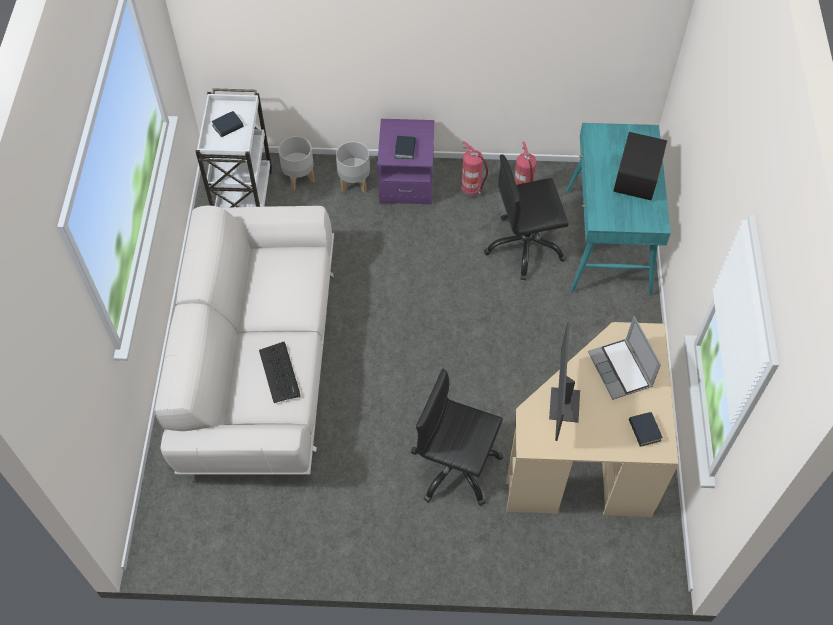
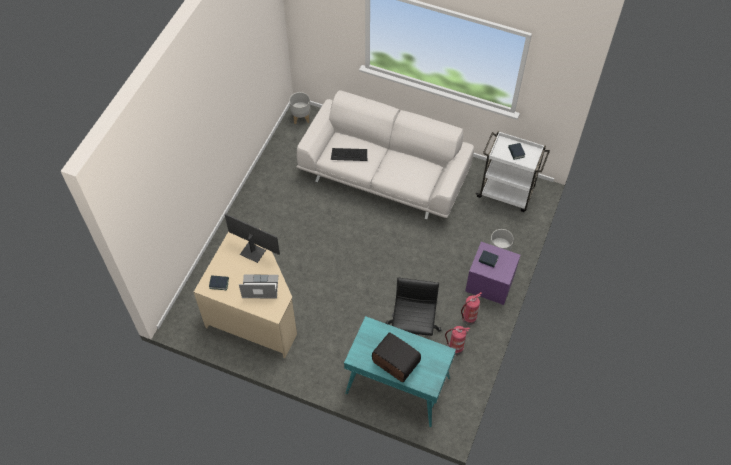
camera: 110 degrees right, 0 degrees up
(298, 177) = (513, 225): grey planter -> grey planter (301, 117)
(455, 467) = (279, 244): black office chair -> none

